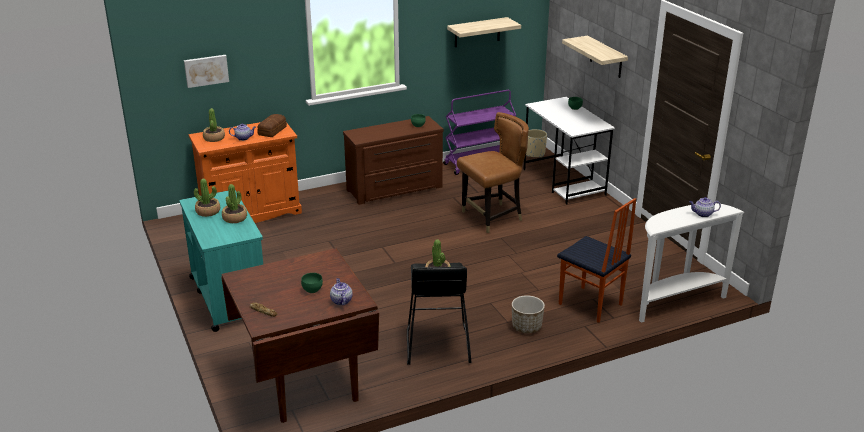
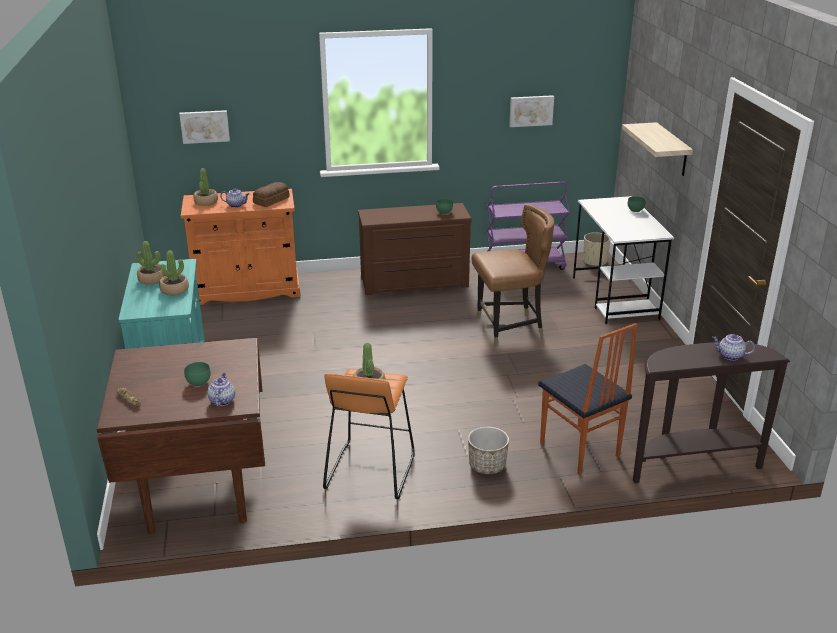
camera: 15 degrees right, 0 degrees up
(437, 345) = (370, 471): black stool -> orange stool
(477, 32) = (531, 110): shelf -> picture
(675, 302) = (691, 464): white console table -> brown console table

